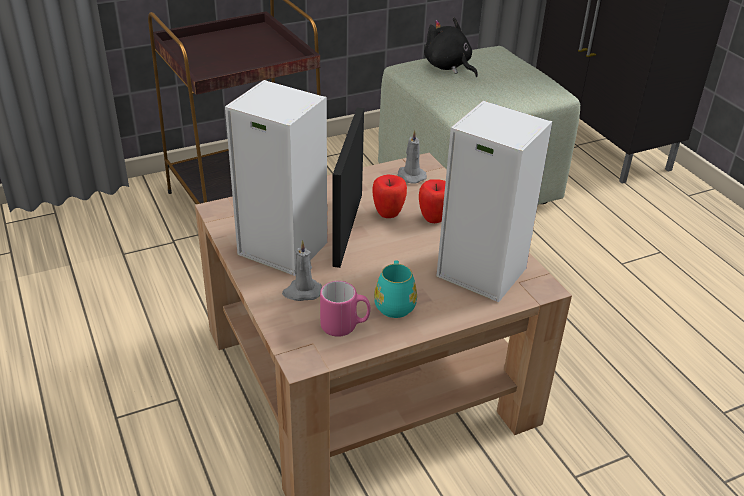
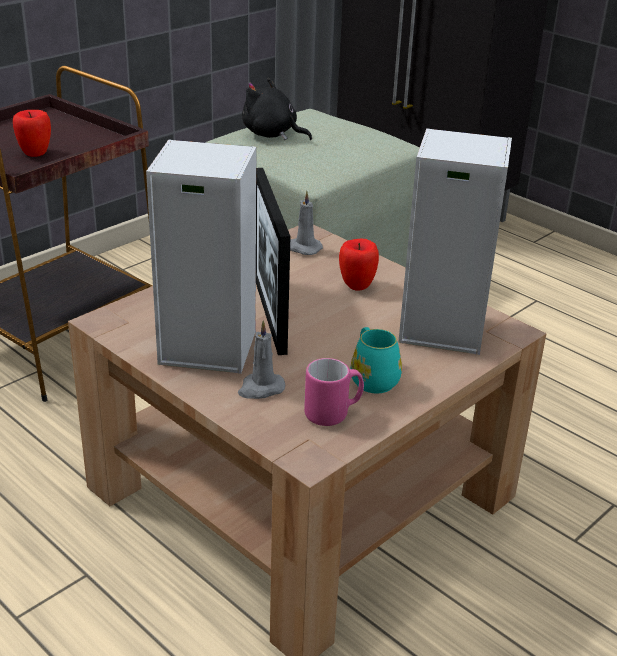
camera: 20 degrees left, 5 degrees down
(388, 213) = (304, 290): apple -> apple (35, 153)

